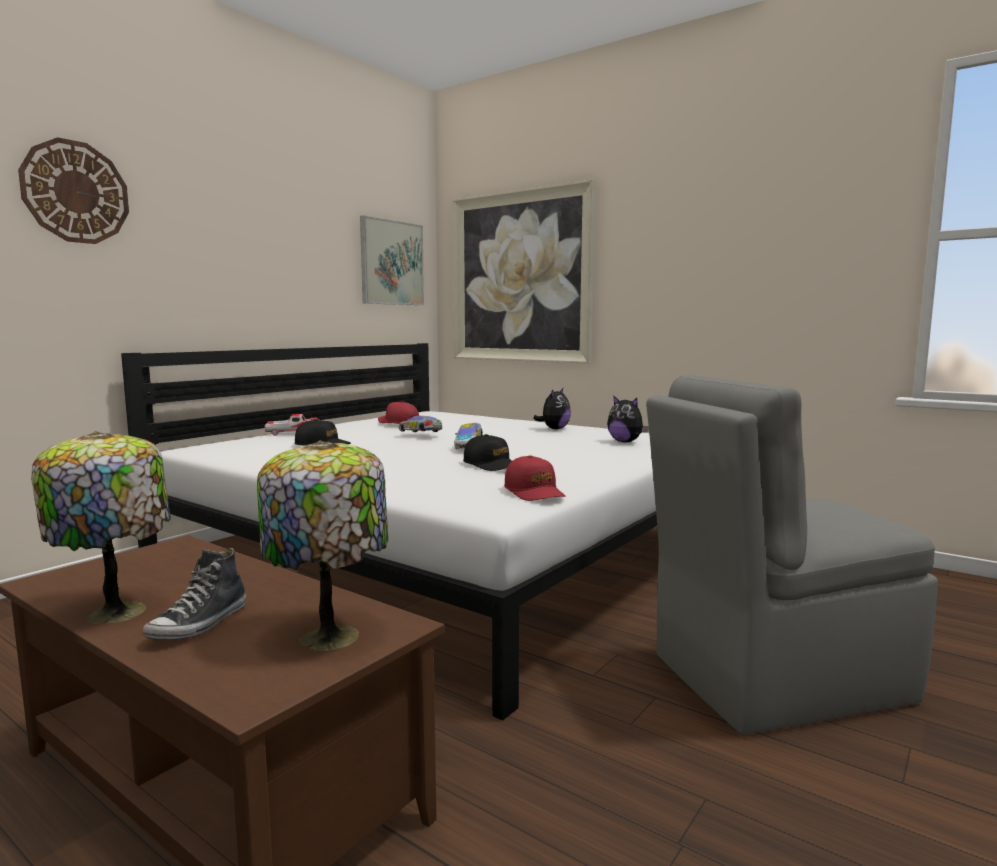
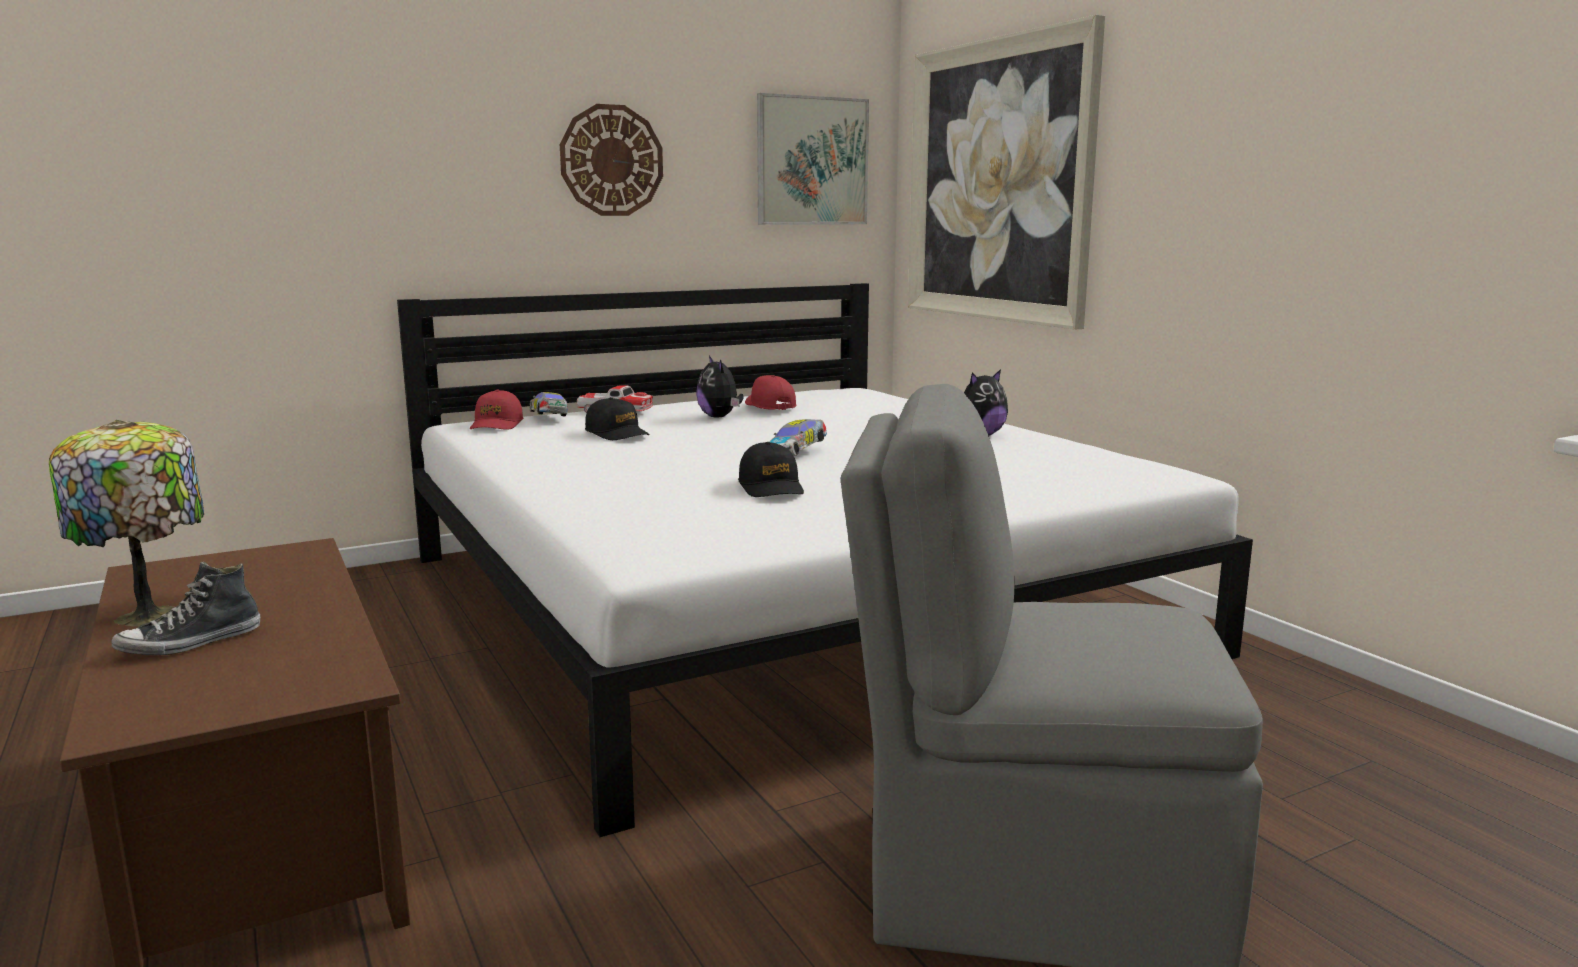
camera: 25 degrees right, 5 degrees up
(75, 192) = (345, 100): wall clock -> wall clock (611, 160)
(332, 634) = (278, 680): table lamp -> none
(420, 434) = (763, 428): toy car -> toy car (549, 418)
(534, 492) = (745, 538): red cap -> red cap (497, 425)
(625, 442) = (1048, 469): plush toy -> plush toy (720, 417)

